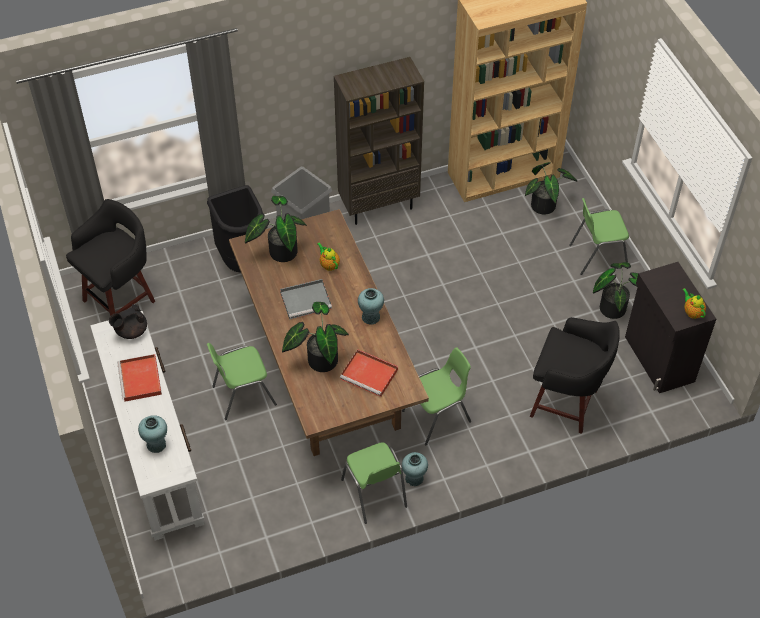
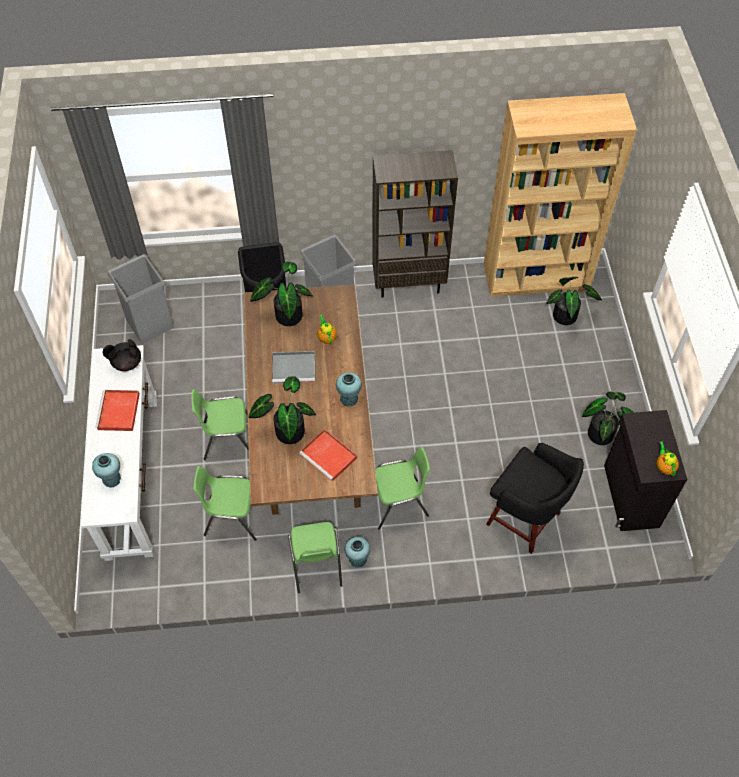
camera: 15 degrees right, 5 degrees up
(121, 299) = (149, 323): black stool -> grey trash can
(597, 256) = (602, 377): green chair -> green chair (232, 517)

